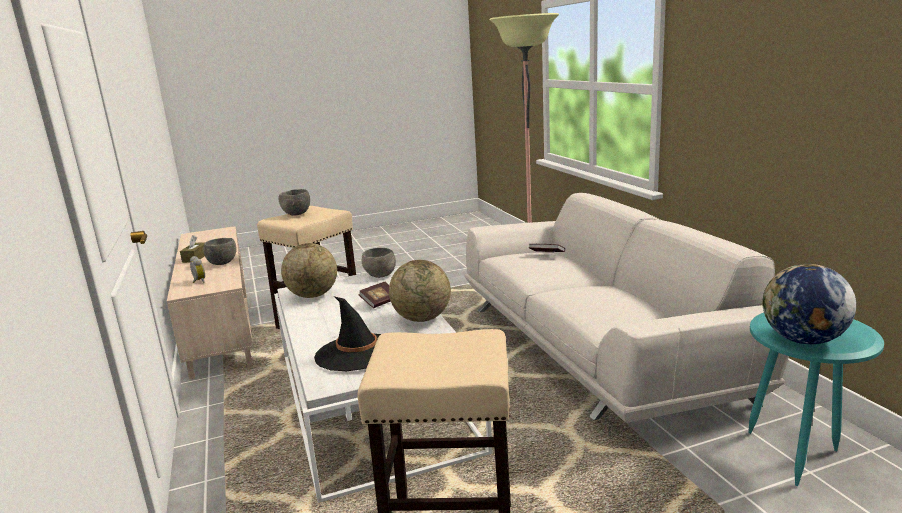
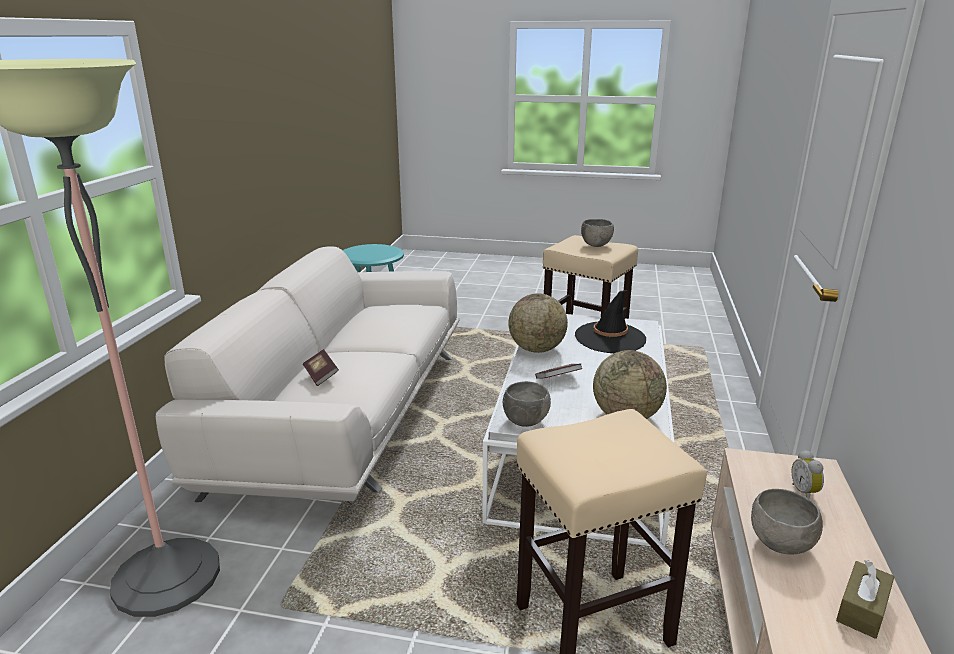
camera: 150 degrees left, 5 degrees up
(296, 214) = (622, 461): grey bowl -> grey bowl (596, 245)
(802, 340) = (388, 250): globe -> none

